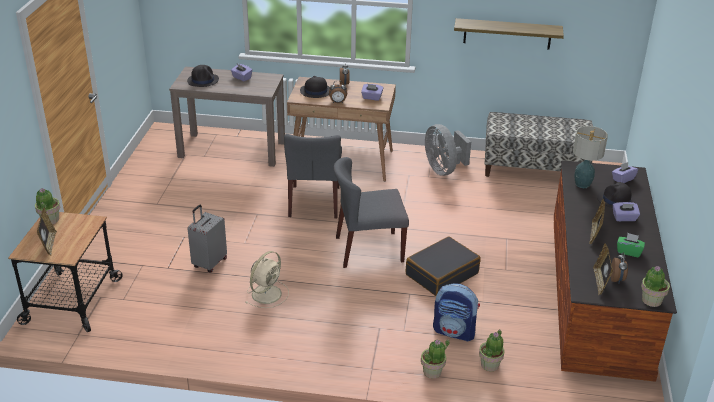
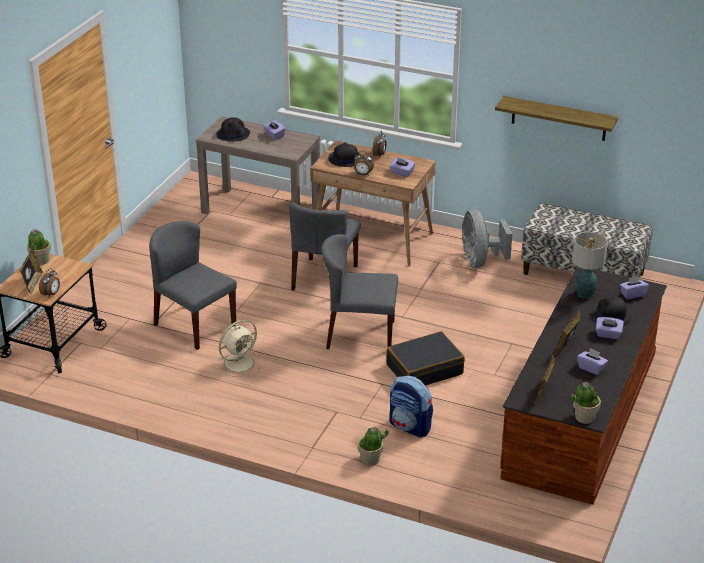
camera: 15 degrees right, 0 degrees up
(209, 263) = (194, 325): grey suitcase -> grey chair
(490, 364) = (431, 462): potted plant -> none
(617, 279) = (562, 393): alarm clock -> alarm clock (51, 294)
(629, 252) = (591, 368): green tissue box -> purple tissue box

